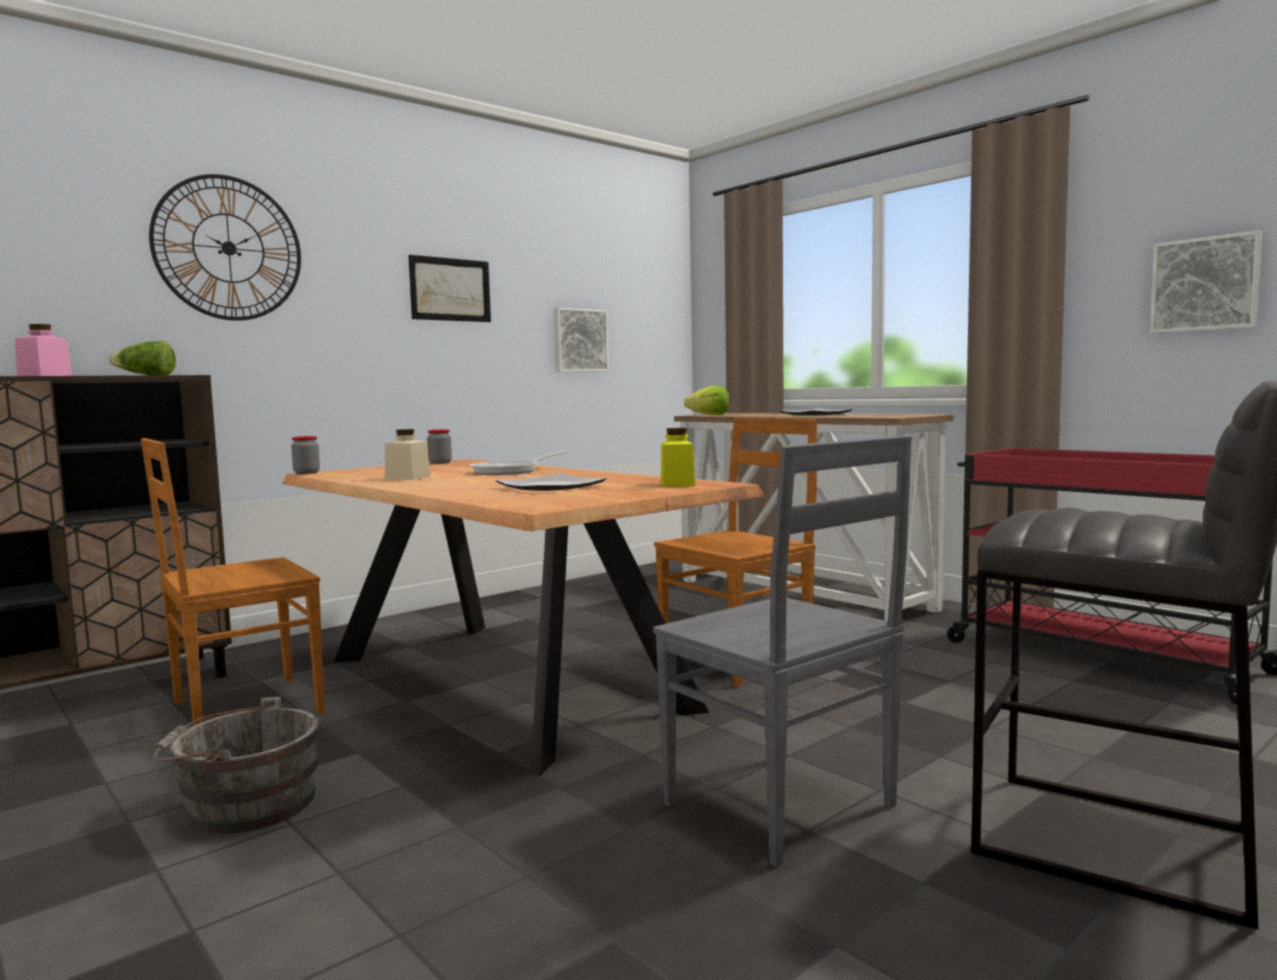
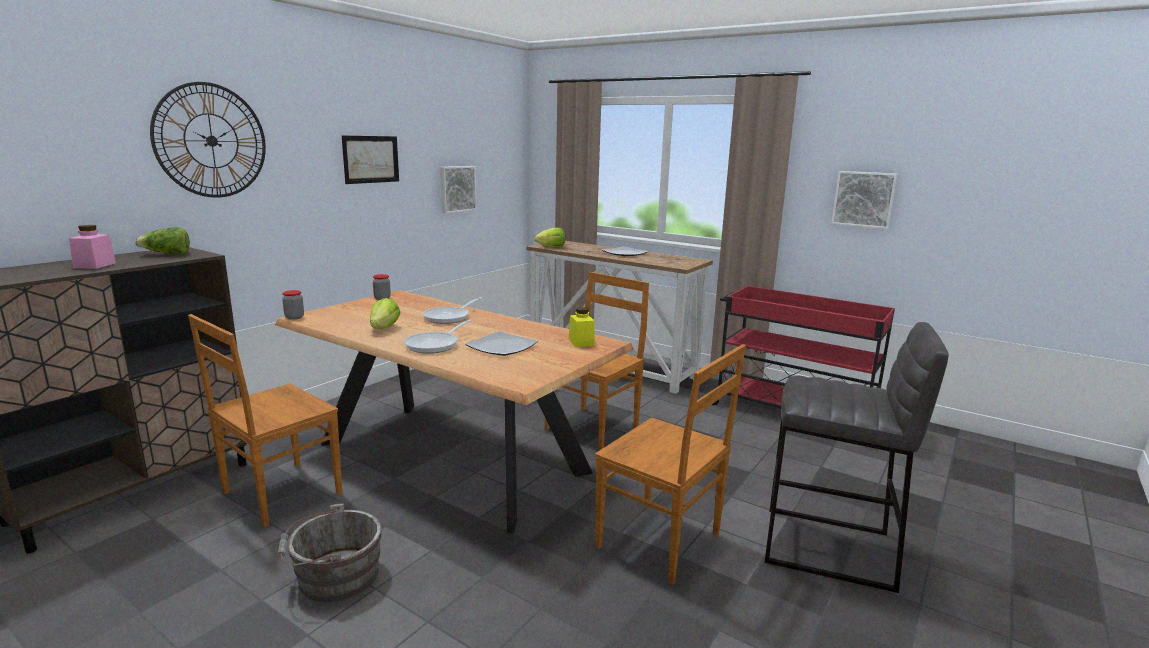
camera: 15 degrees left, 10 degrees up
(407, 478) = (384, 328): beige jar -> lettuce
(459, 486) = (435, 344): none -> frying pan
(783, 807) = (661, 542): grey chair -> brown chair

